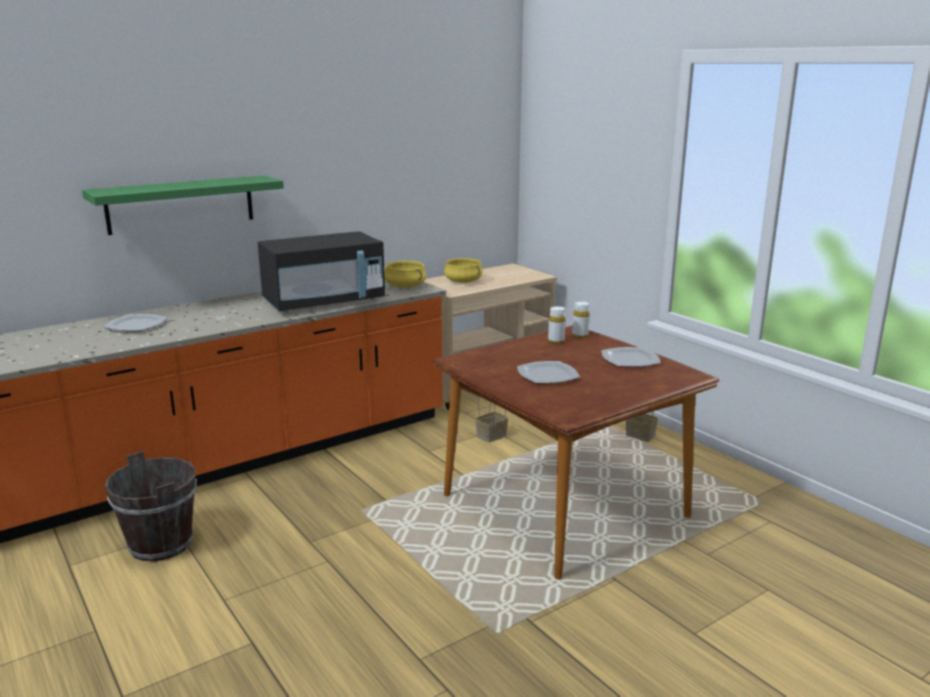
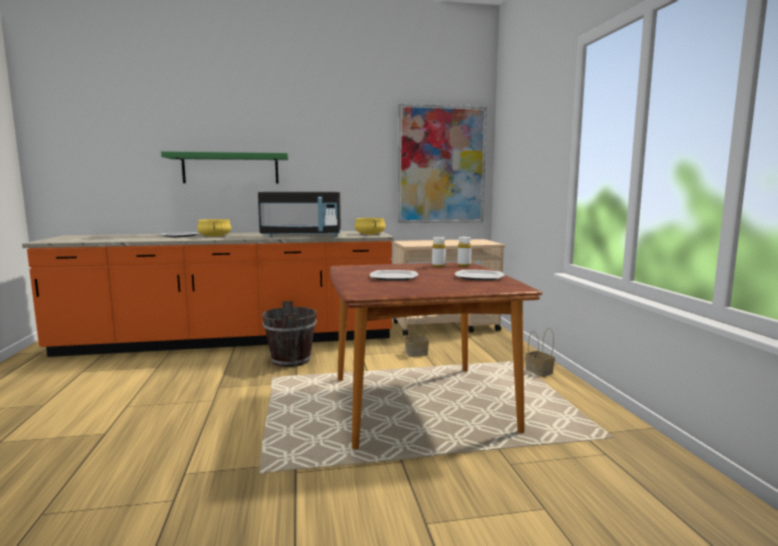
camera: 25 degrees right, 10 degrees down
(161, 544) = (139, 371): brown bucket -> brown bucket (291, 360)
(461, 170) = (441, 165): none -> picture
(463, 281) = (429, 242): yellow cooking pot -> yellow cooking pot (215, 236)

